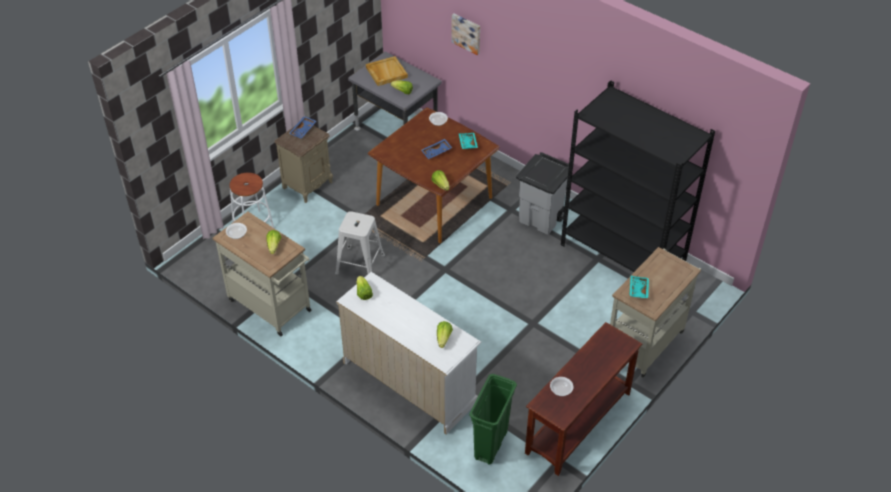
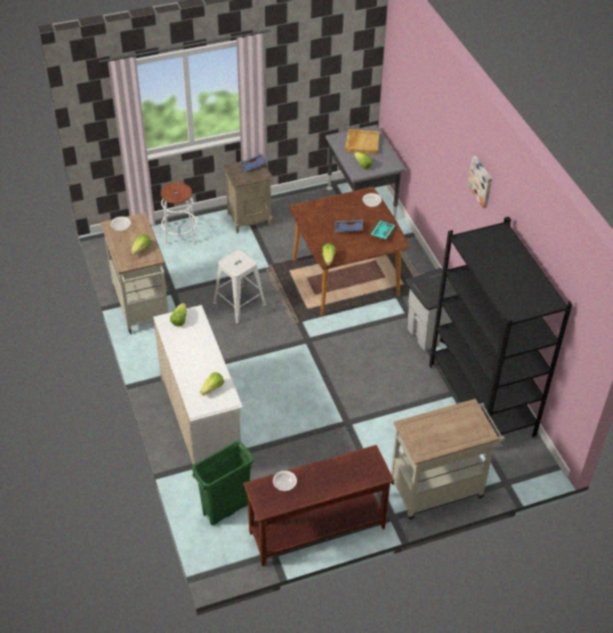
camera: 30 degrees right, 0 degrees up
(466, 33) = (427, 128): picture -> picture (481, 181)
(638, 290) = (421, 428): turquoise tray -> none

